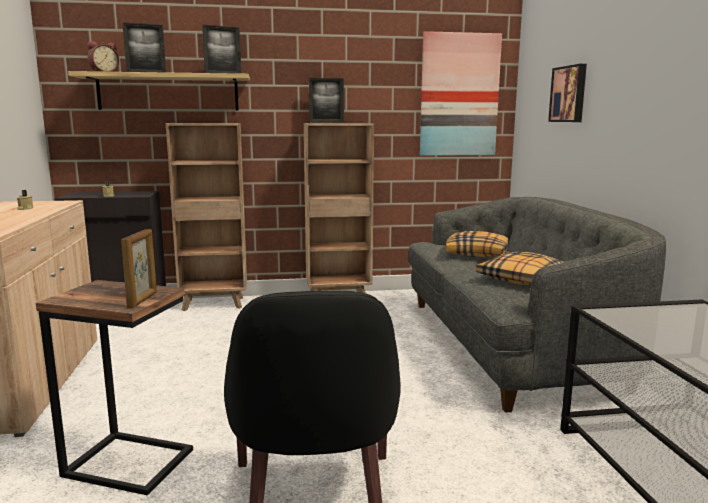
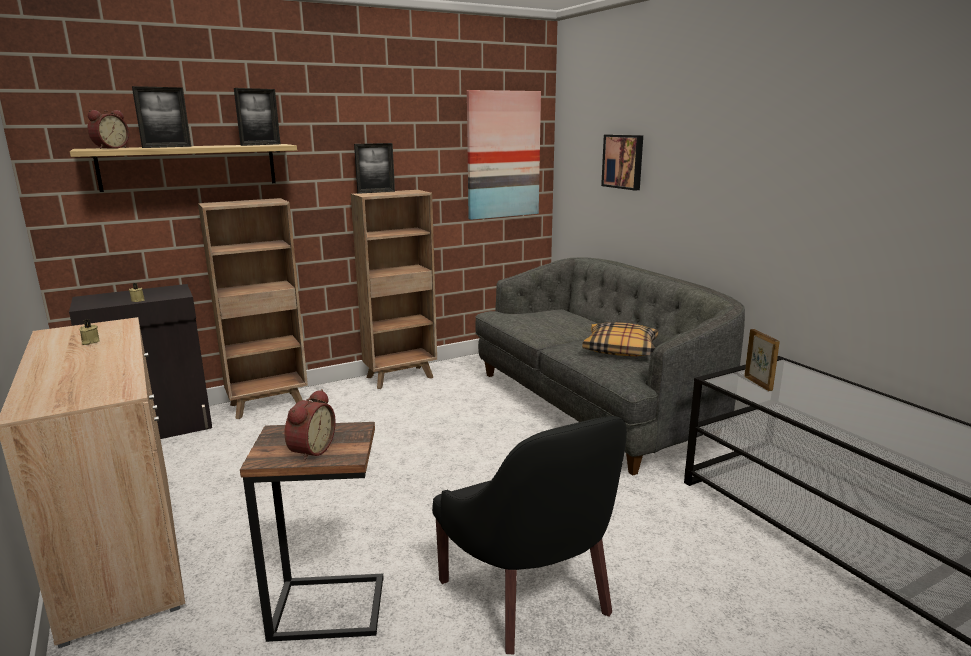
camera: 20 degrees left, 5 degrees up
(103, 299) = (310, 450): none -> alarm clock
(143, 300) = (354, 445): picture frame -> picture frame (758, 383)
(477, 253) = (555, 322): pillow -> none

